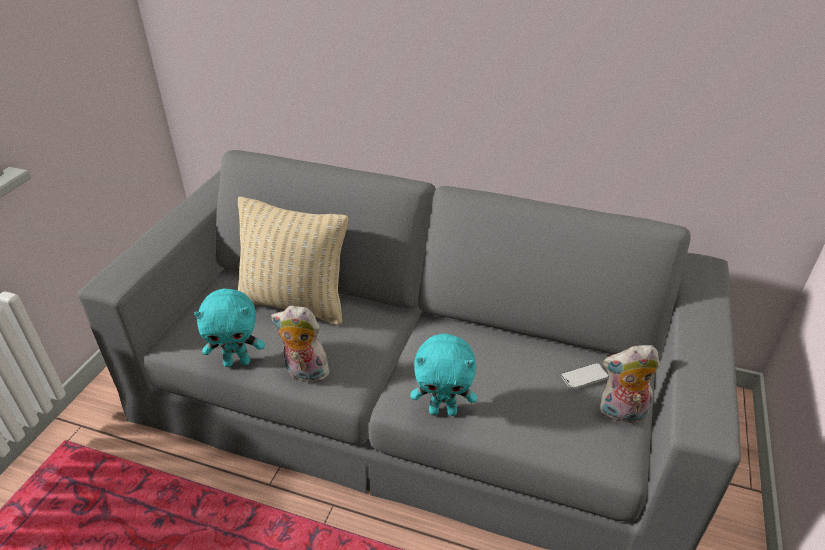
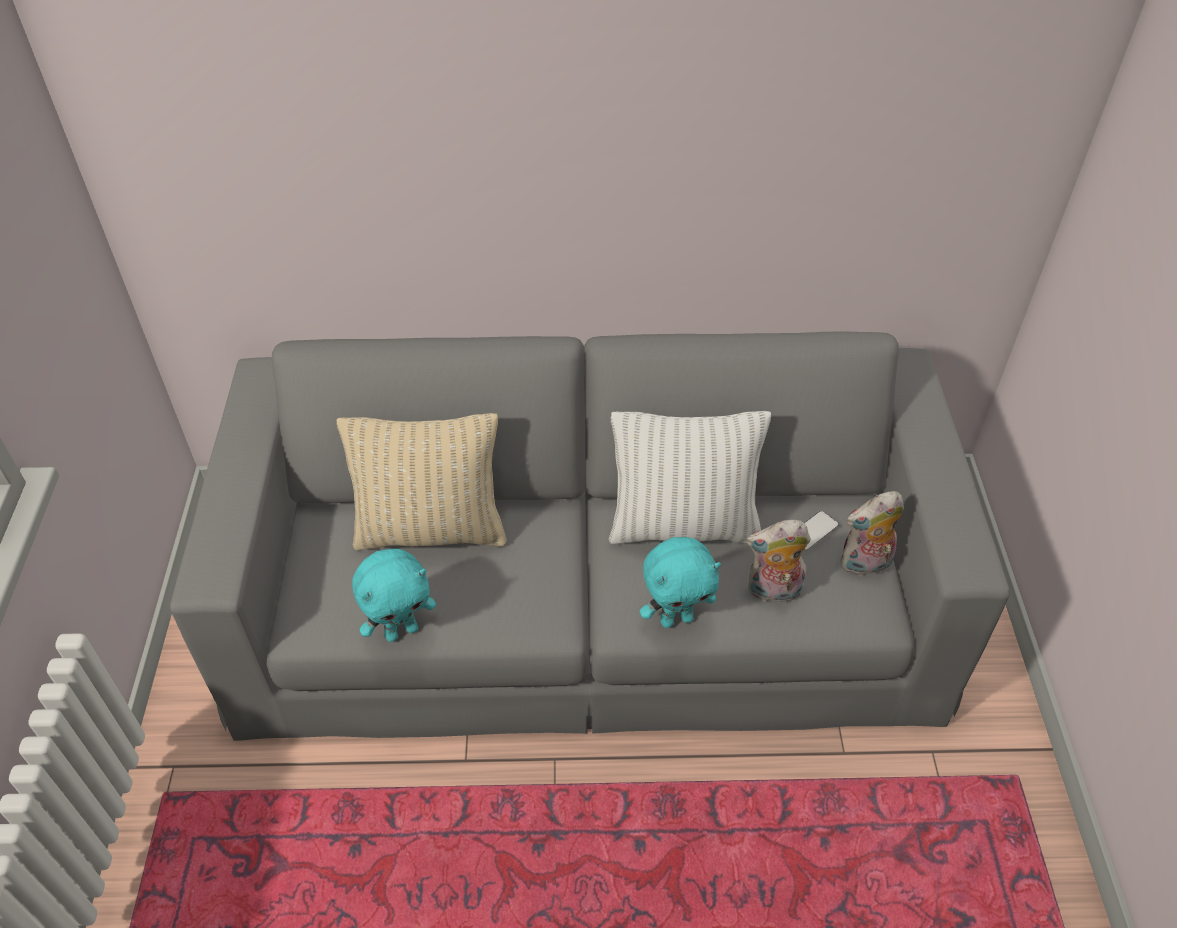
camera: 20 degrees left, 10 degrees up
(304, 373) = (493, 621): plush toy -> plush toy (773, 591)
(479, 346) = (683, 526): none -> white pillow

